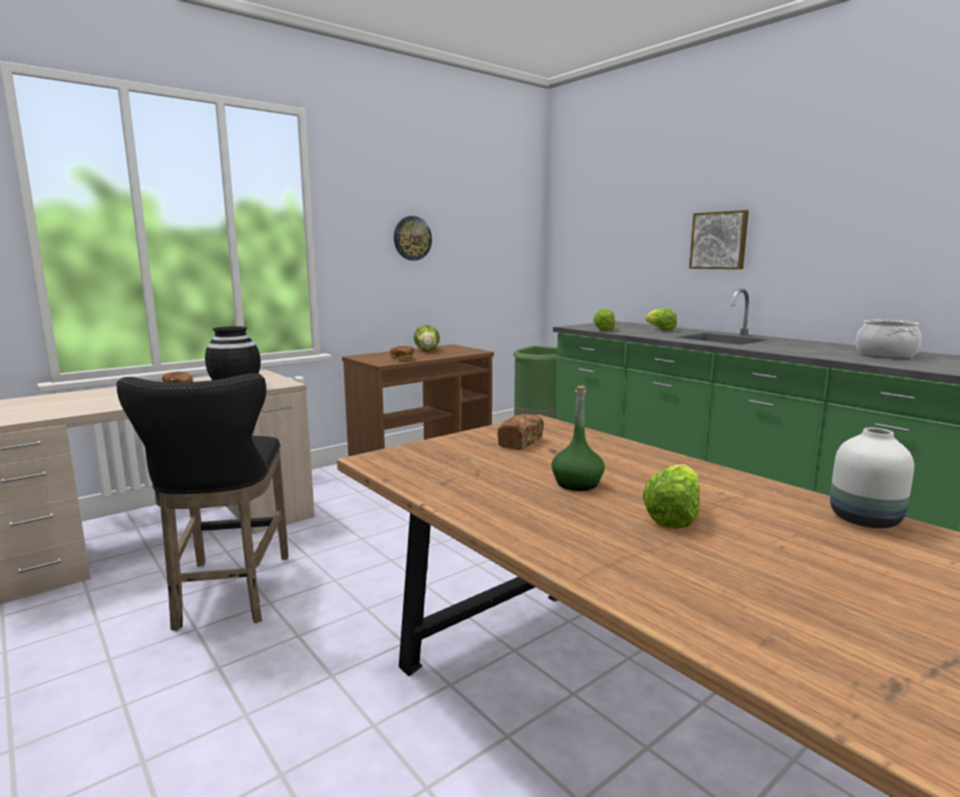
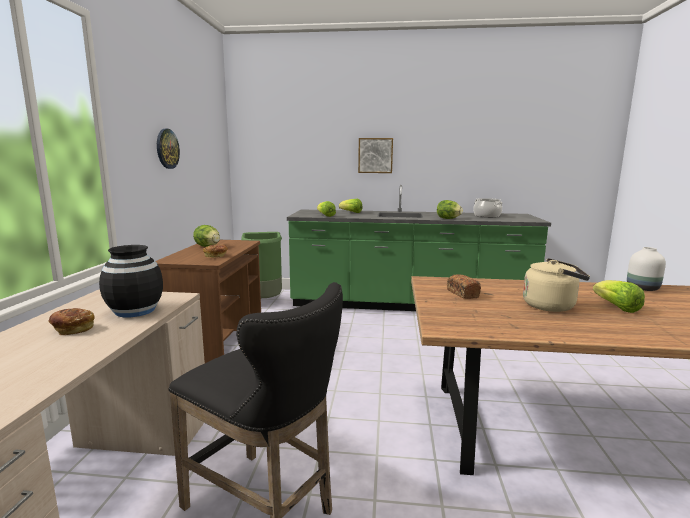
camera: 45 degrees left, 0 degrees up
(577, 484) = (552, 306): green bottle -> beige kettle
(775, 350) = (448, 219): none -> lettuce

